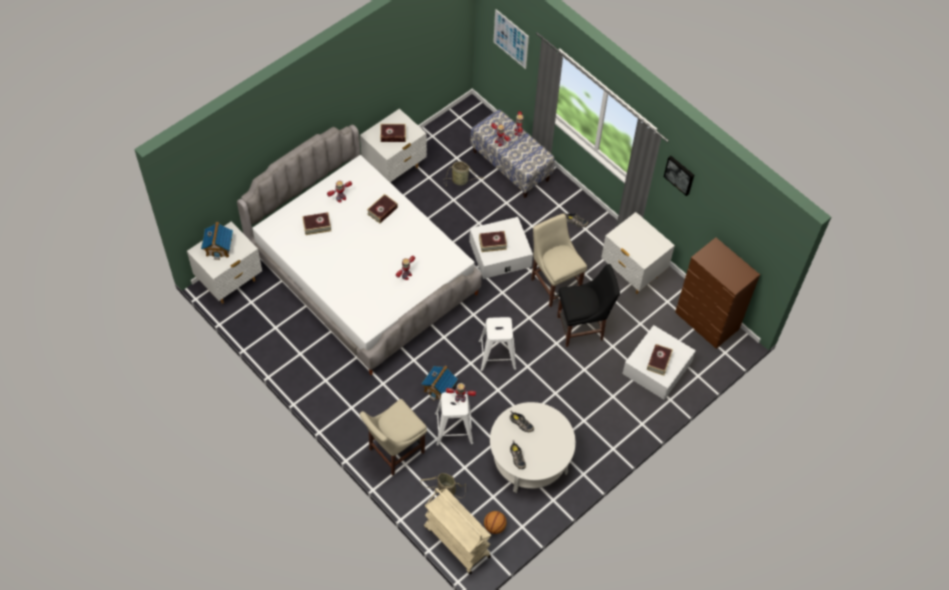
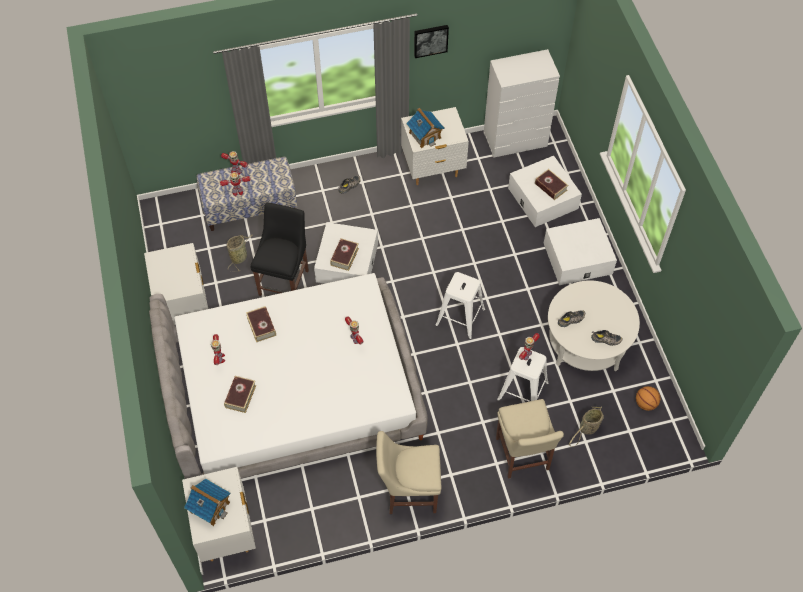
camera: 60 degrees left, 0 degrees up
(393, 135) = (175, 273): book -> none
(439, 388) = (471, 383): toy house -> toy house (425, 135)
(456, 541) = (647, 444): beige cart -> none
(511, 39) = (171, 95): picture -> none
(554, 283) = (408, 234): beige chair -> beige chair (408, 492)
(582, 328) = (469, 234): black chair -> black chair (285, 280)
(610, 419) = (577, 258): none -> white storage box
(707, 321) = (515, 140): brown dresser -> white dresser

